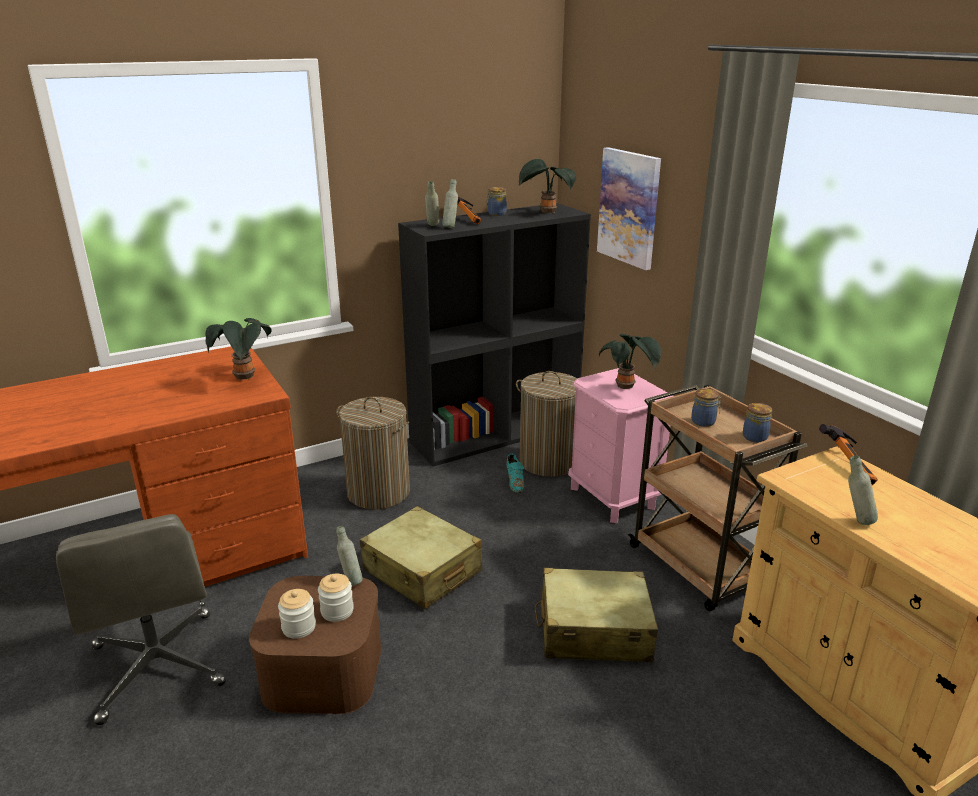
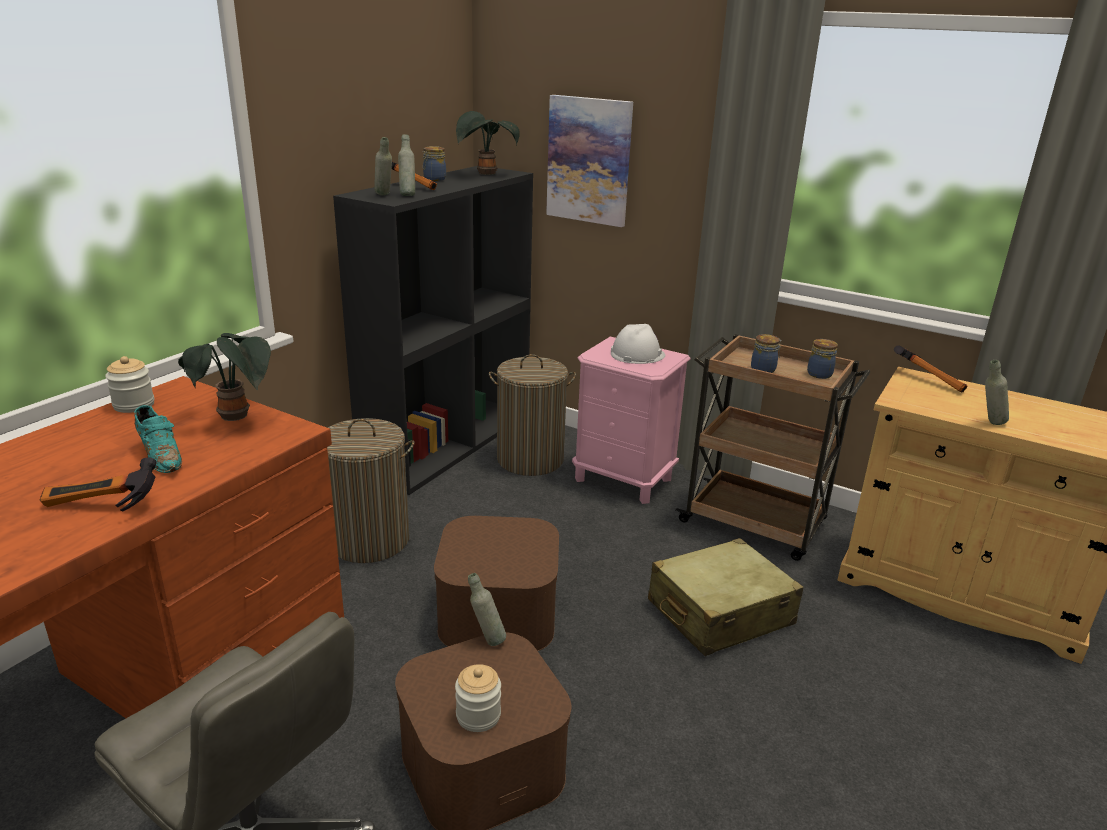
camera: 30 degrees left, 0 degrees up
(116, 418) = (99, 509): none -> hammer
(337, 611) = (505, 680): jar -> jar (134, 405)
(422, 571) = (498, 612): beige suitcase -> brown storage box
(515, 482) = (514, 489): turquoise shoe -> turquoise shoe (161, 457)
(627, 387) = (637, 354): potted plant -> white hard hat

